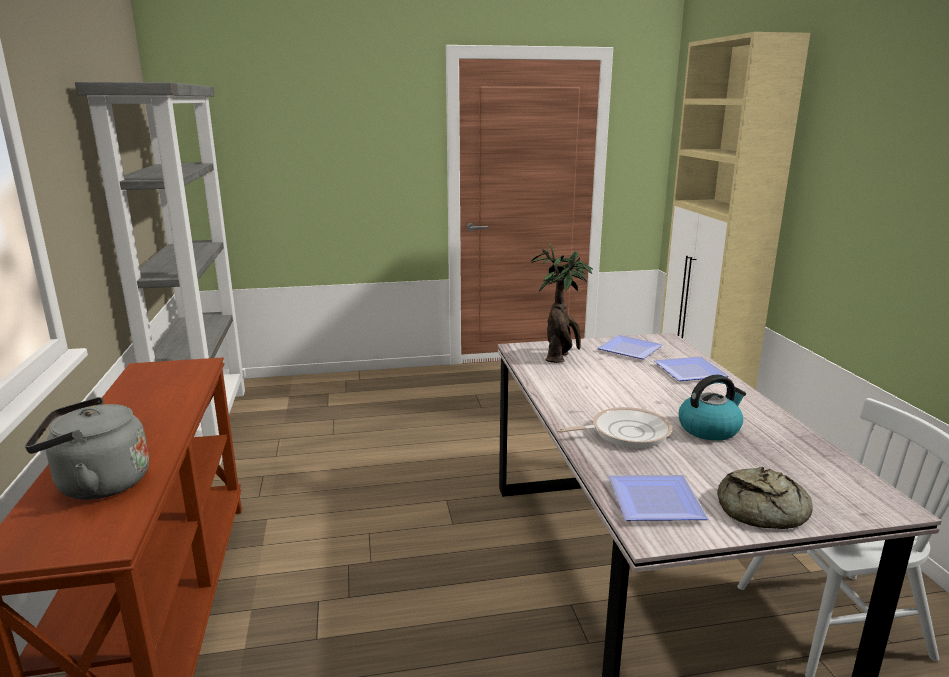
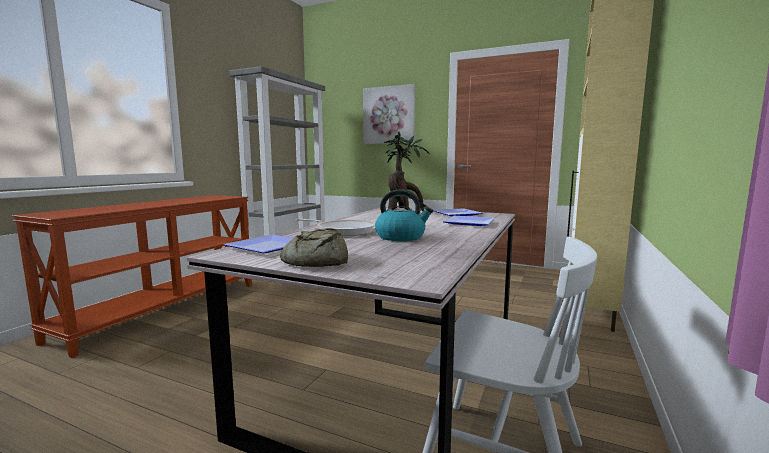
camera: 35 degrees right, 10 degrees down
(97, 485) = (104, 208): grey kettle -> none
(342, 143) = (389, 115): none -> picture

